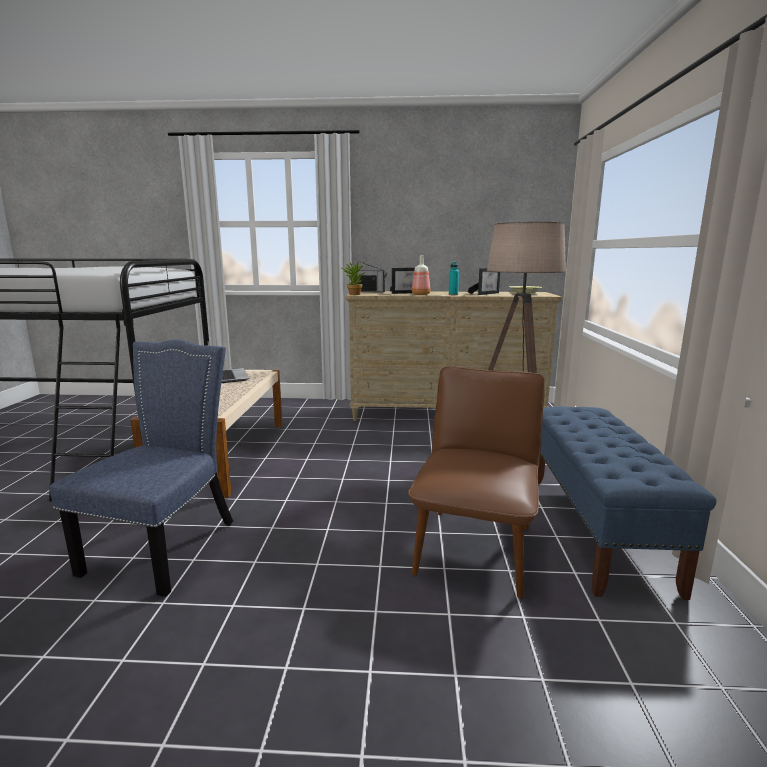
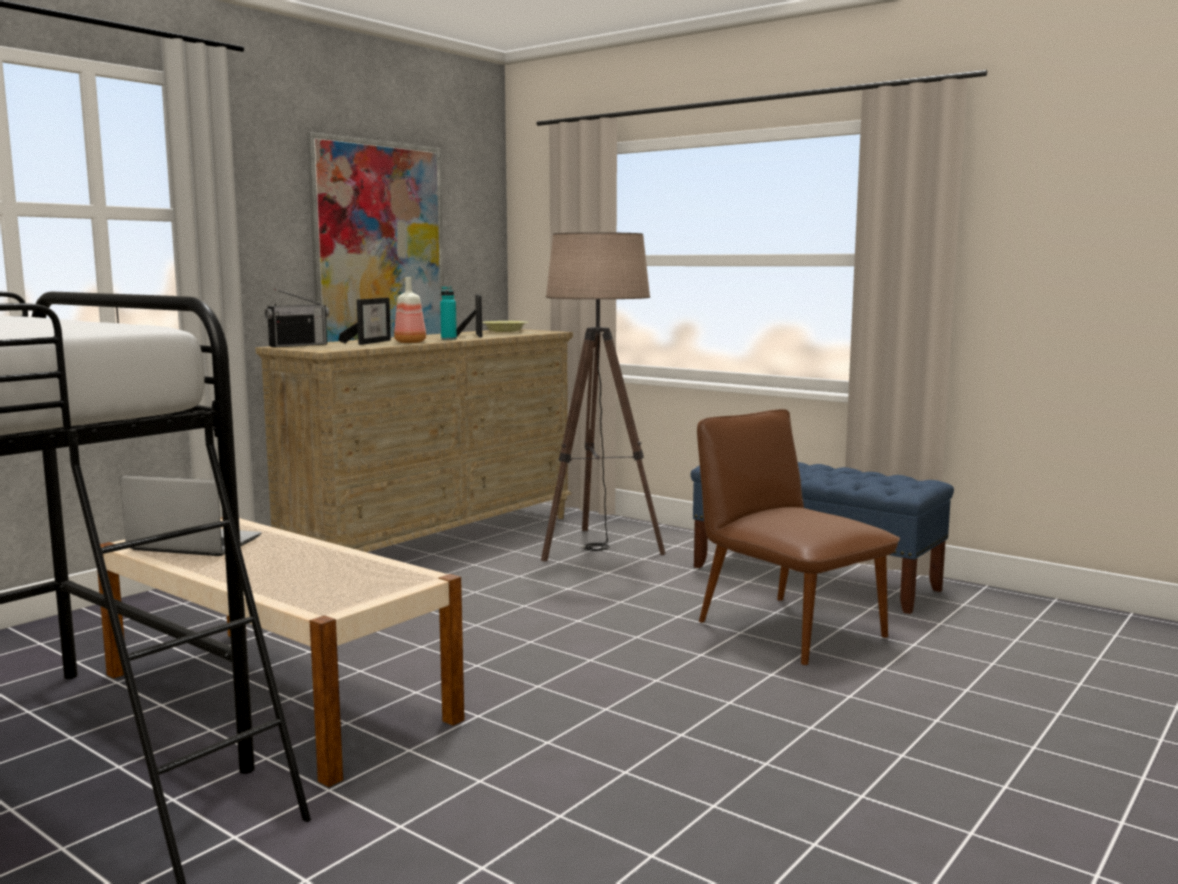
camera: 55 degrees left, 5 degrees down
(162, 550) = (567, 790): blue chair -> none
(353, 294) = (316, 350): potted plant -> none
(454, 238) = (379, 248): none -> picture

